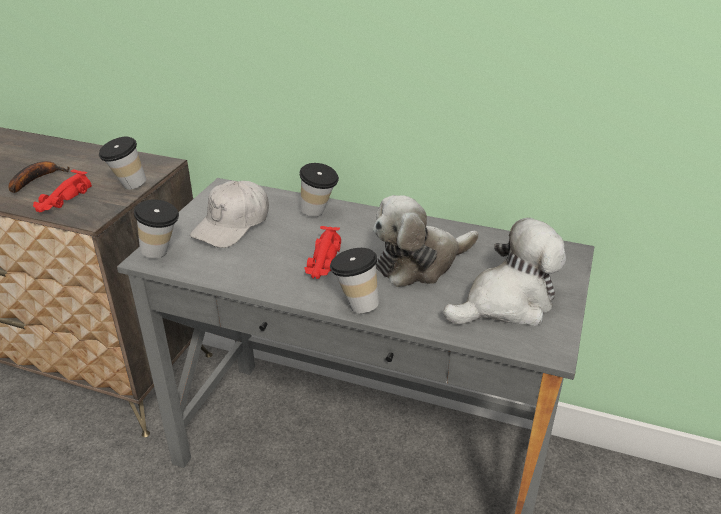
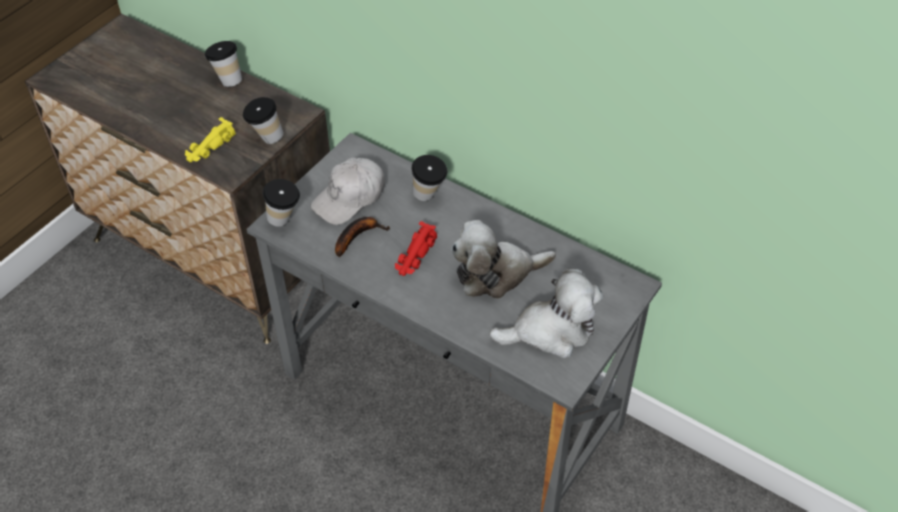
camera: 15 degrees right, 15 degrees up
(36, 179) = (189, 116): banana -> banana (358, 236)
(62, 200) = (209, 147): red toy car -> yellow toy car
(355, 305) = (426, 308): cup -> cup (227, 80)

